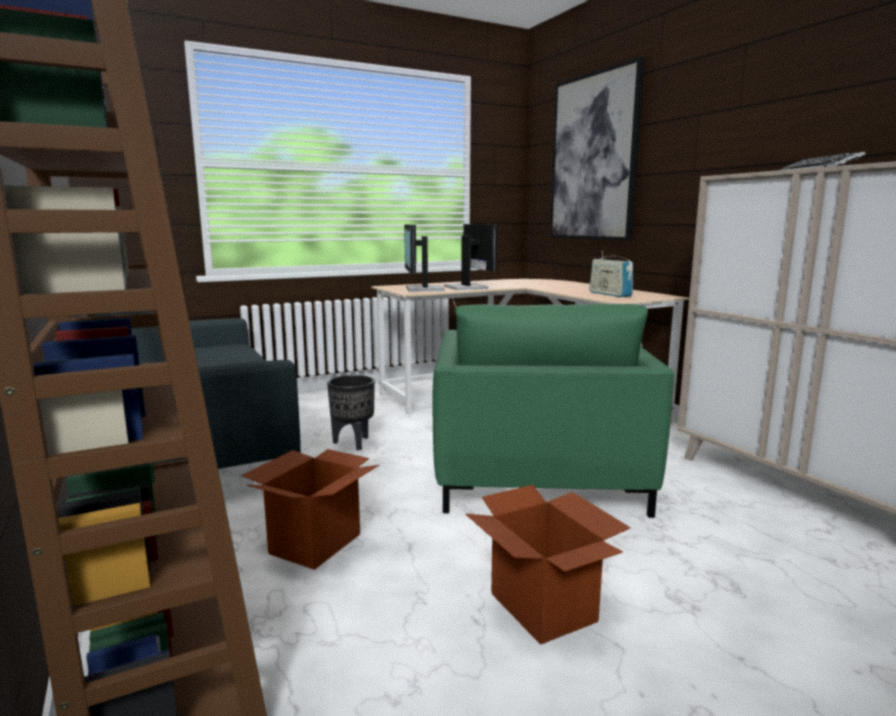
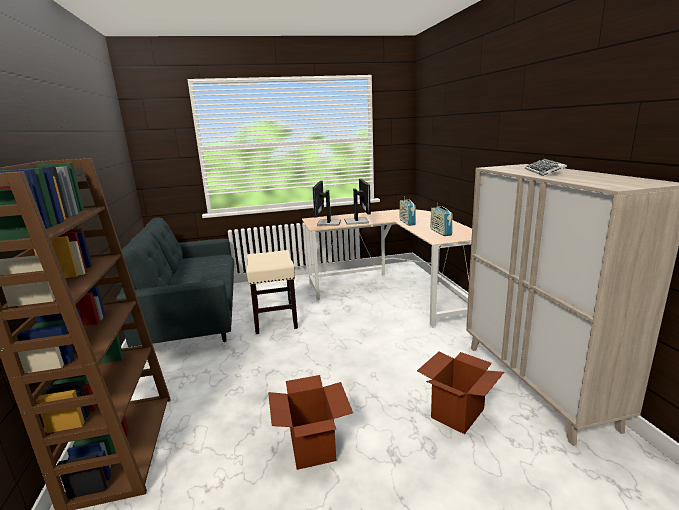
camera: 15 degrees right, 5 degrees up
(315, 543) = (220, 388): cardboard box -> cardboard box (457, 413)
(352, 443) = (275, 319): black planter -> beige stool
(536, 474) = (367, 352): green armchair -> none
(545, 288) = (407, 222): none -> radio
(594, 158) = (446, 131): picture -> none

